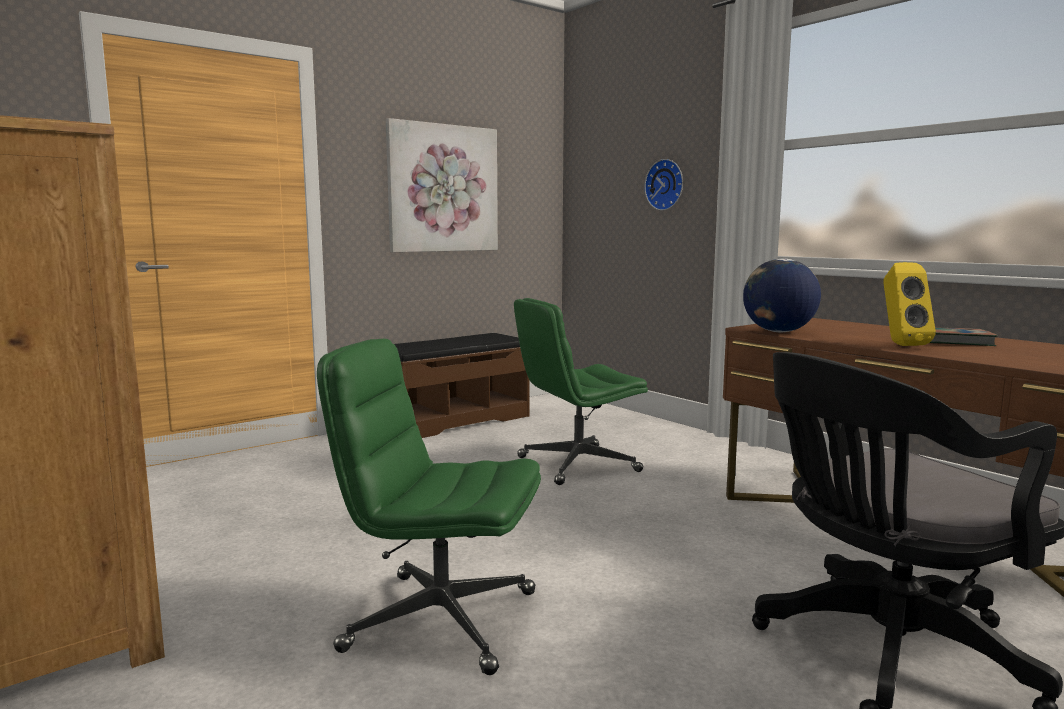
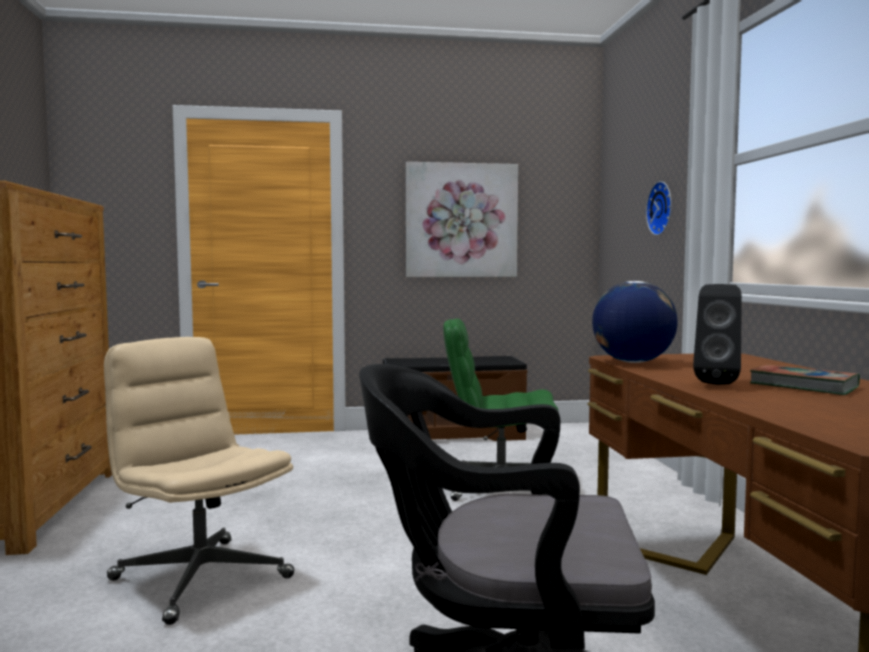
camera: 30 degrees right, 5 degrees down
(439, 620) = (199, 578): green office chair -> beige office chair
(900, 345) = (716, 383): yellow speaker -> black speaker

